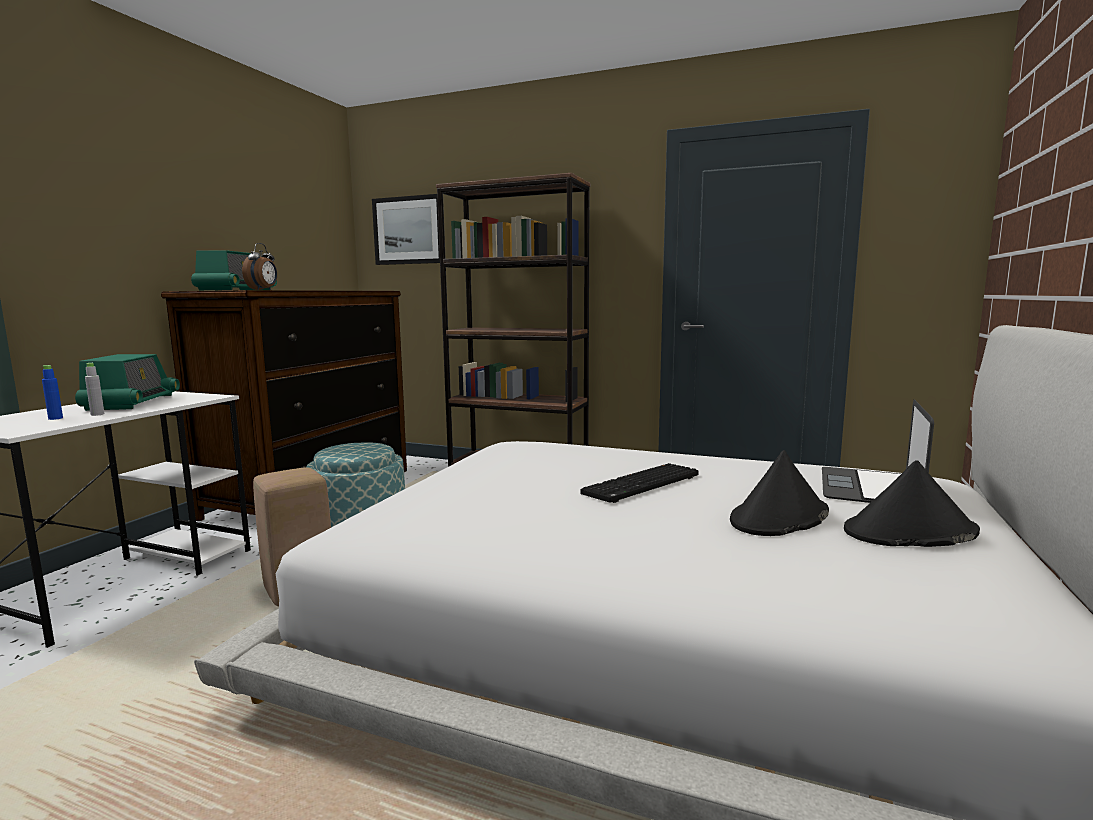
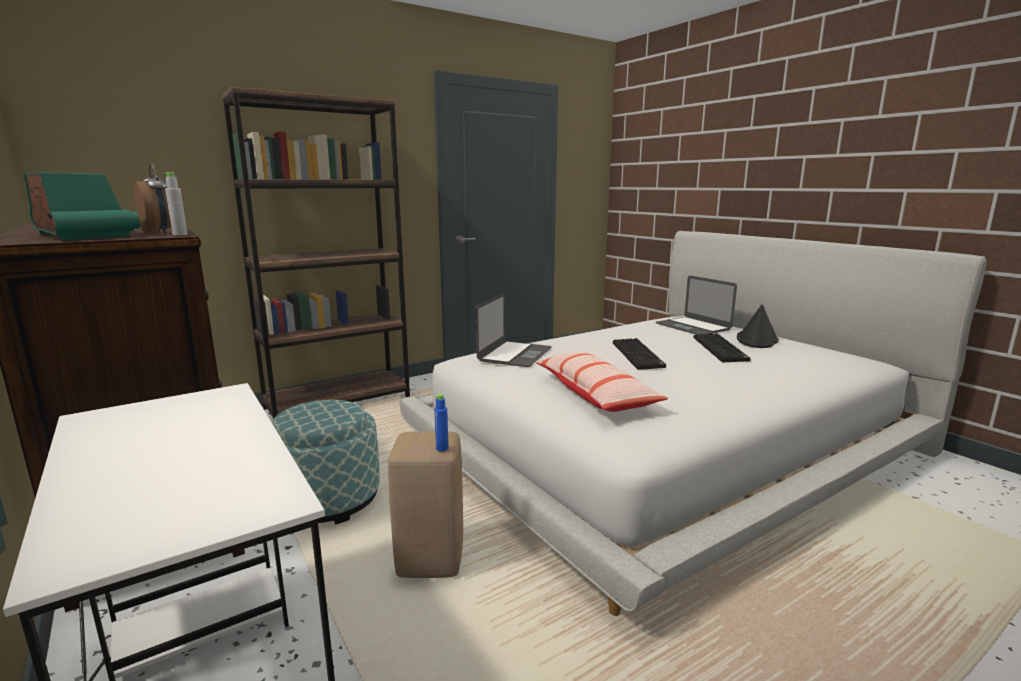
camera: 55 degrees left, 5 degrees up
(55, 418) = (195, 482): blue bottle -> blue bottle (442, 448)
(97, 414) = (224, 455): grey bottle -> grey bottle (180, 234)
(132, 402) = (153, 434): radio -> none
(409, 230) = (128, 134): picture -> none
(463, 494) = (595, 394): none -> pillow
(543, 448) = (515, 354): none -> laptop
(779, 517) = (721, 349): black hat -> keyboard

